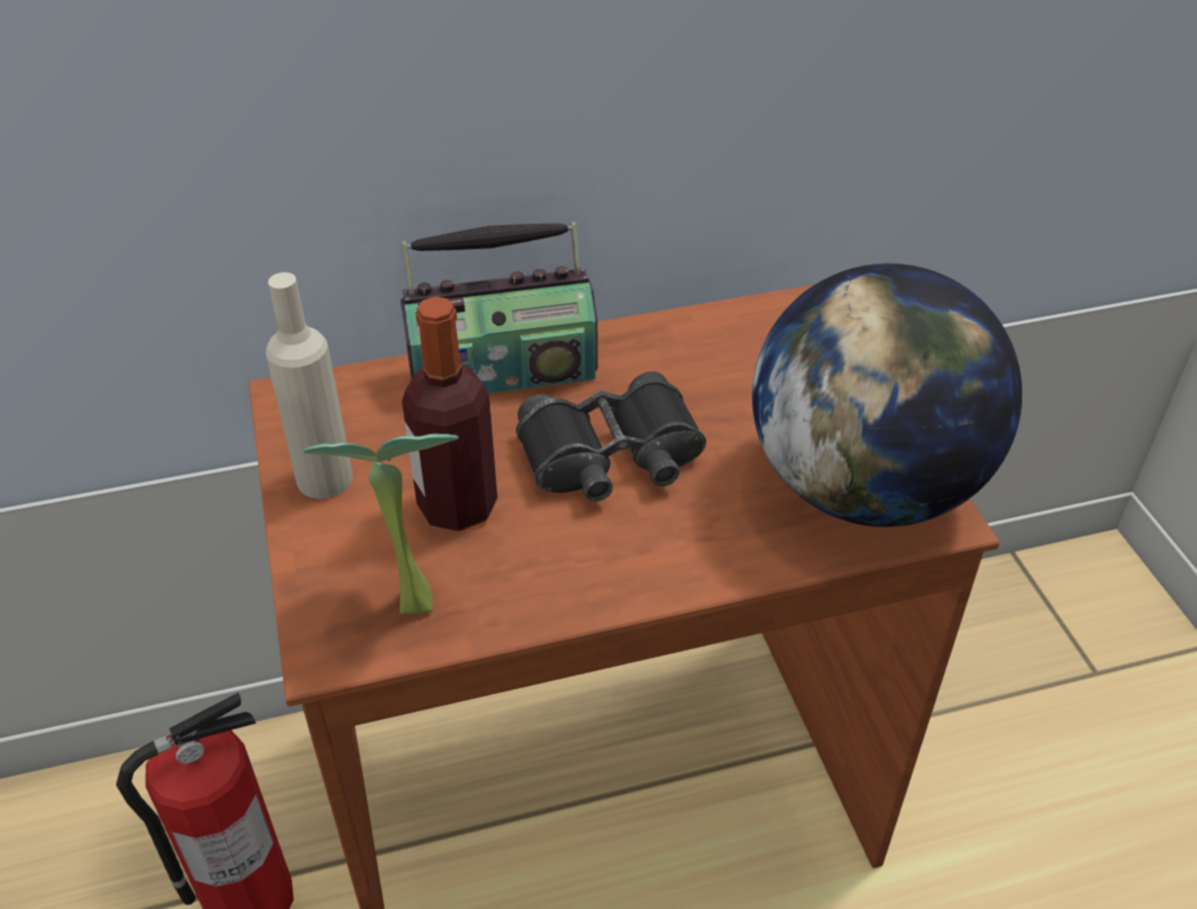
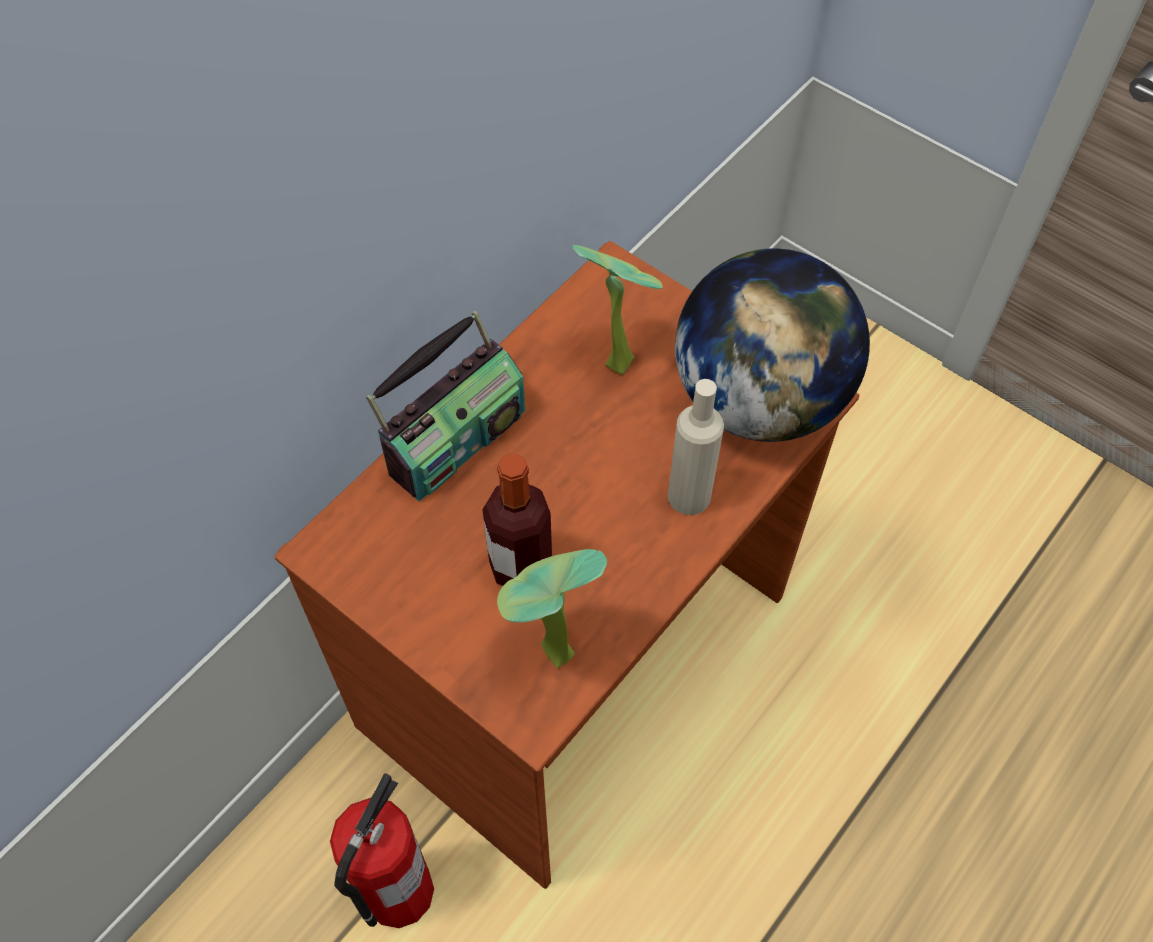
camera: 35 degrees left, 15 degrees up
(324, 478) = (411, 601): beige bottle -> beige bottle (689, 496)
(611, 457) = (588, 469): black binoculars -> none
(736, 379) = (618, 357): none -> potted plant

